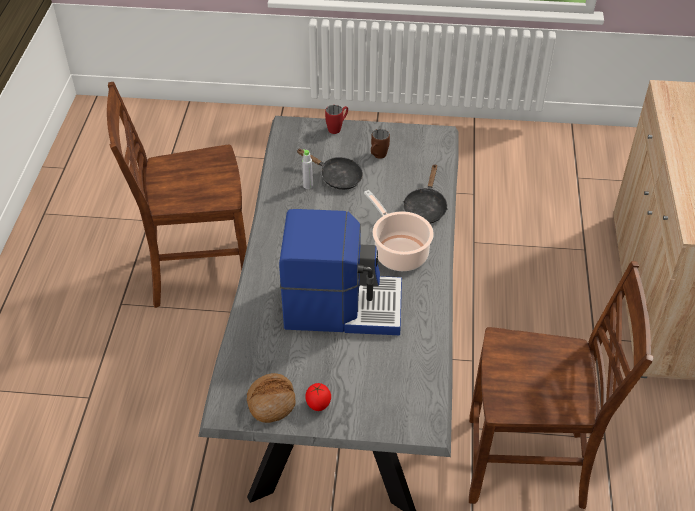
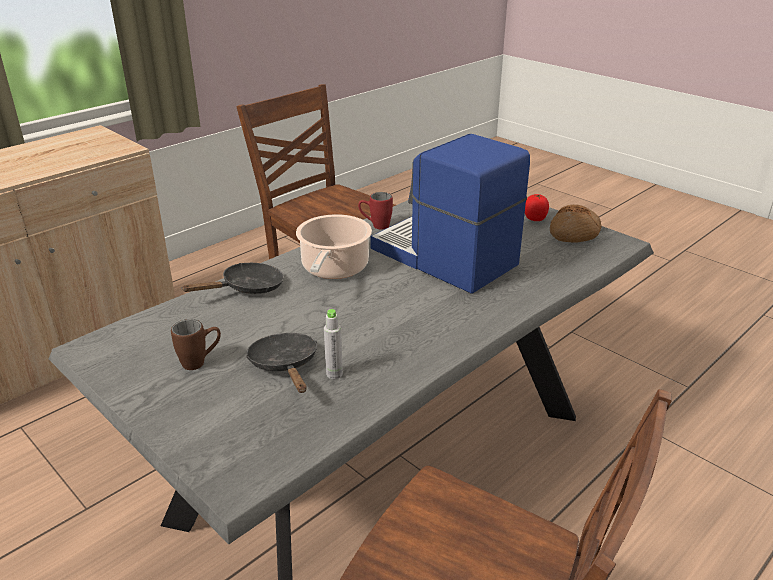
camera: 140 degrees left, 15 degrees down
(337, 128) = (178, 433): red mug -> red mug (375, 226)

